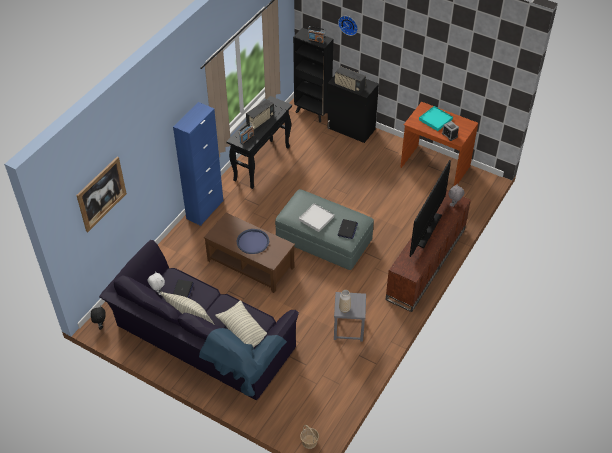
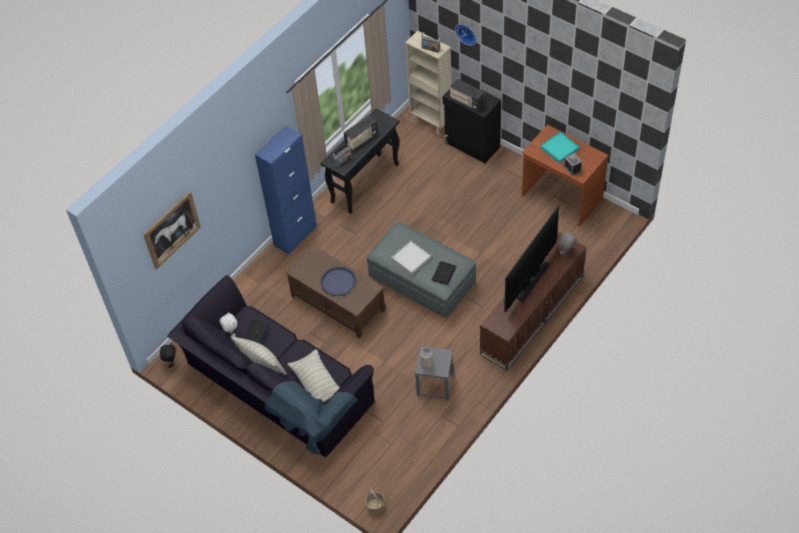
camera: 10 degrees right, 5 degrees up
(312, 112) = (431, 122): black bookcase -> beige bookcase

